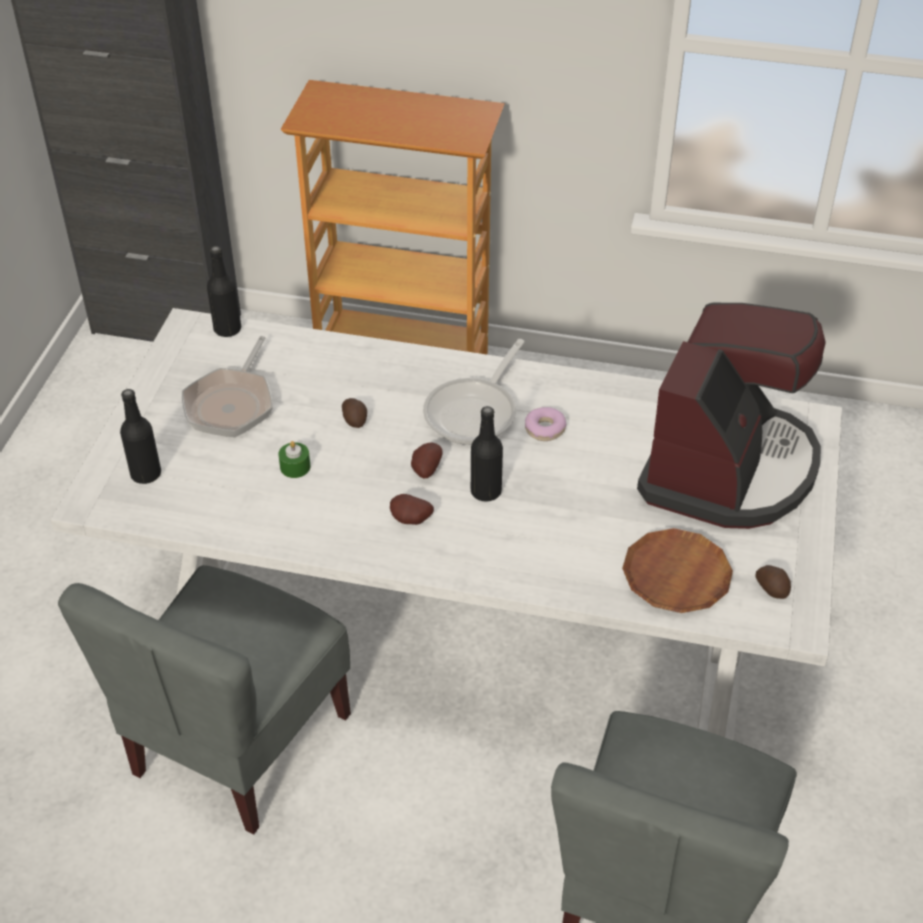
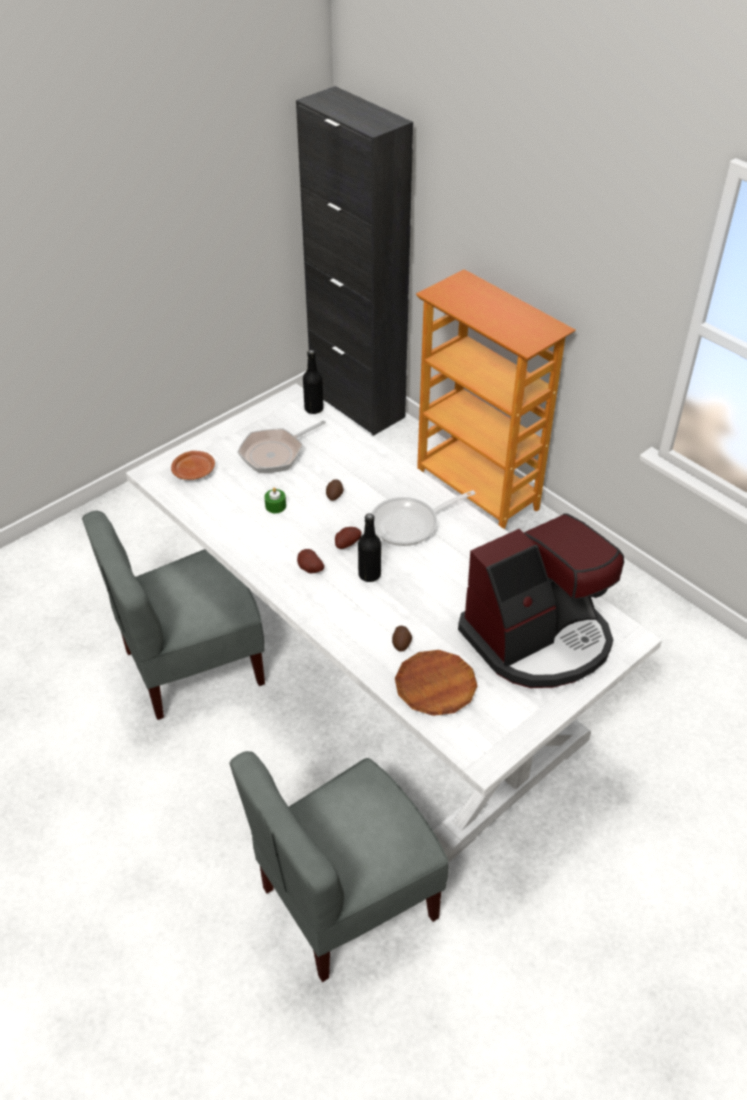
camera: 35 degrees right, 0 degrees up
(146, 474) = (194, 471): black bottle -> brown plate
(545, 429) = (443, 555): donut -> none
(772, 588) = (490, 728): potato -> potato (401, 643)

